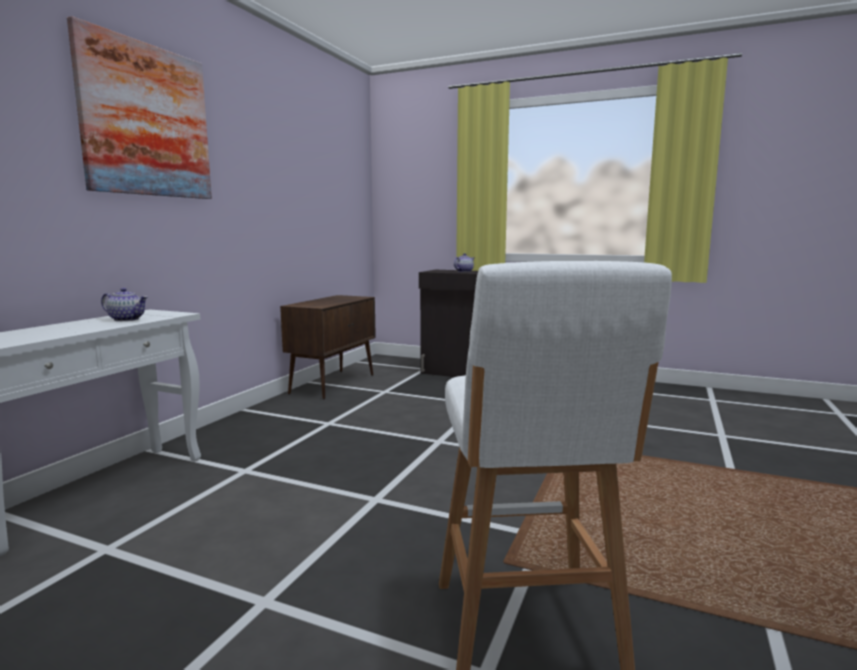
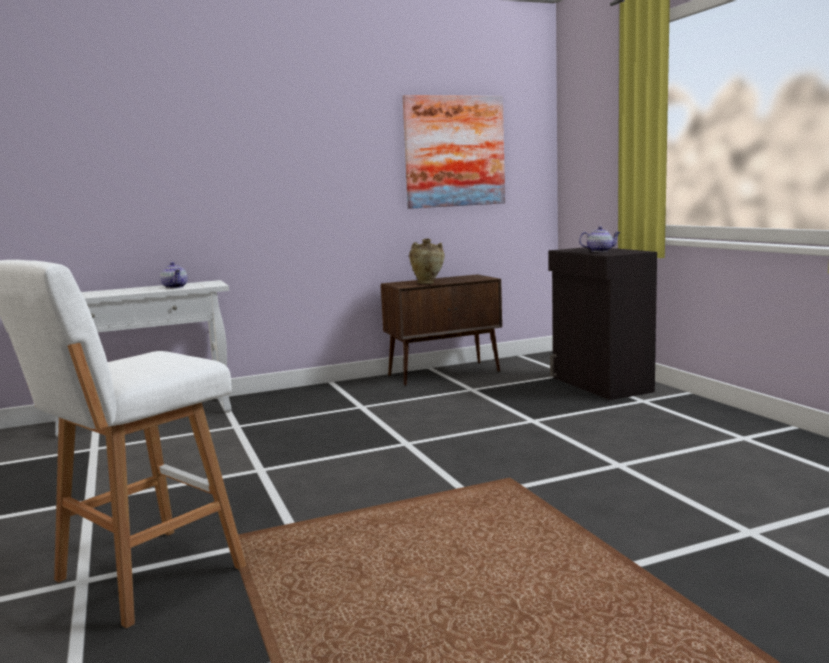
camera: 45 degrees right, 0 degrees up
(147, 121) = (224, 121): picture -> picture (454, 151)
(330, 303) = (427, 283): none -> beige vase

